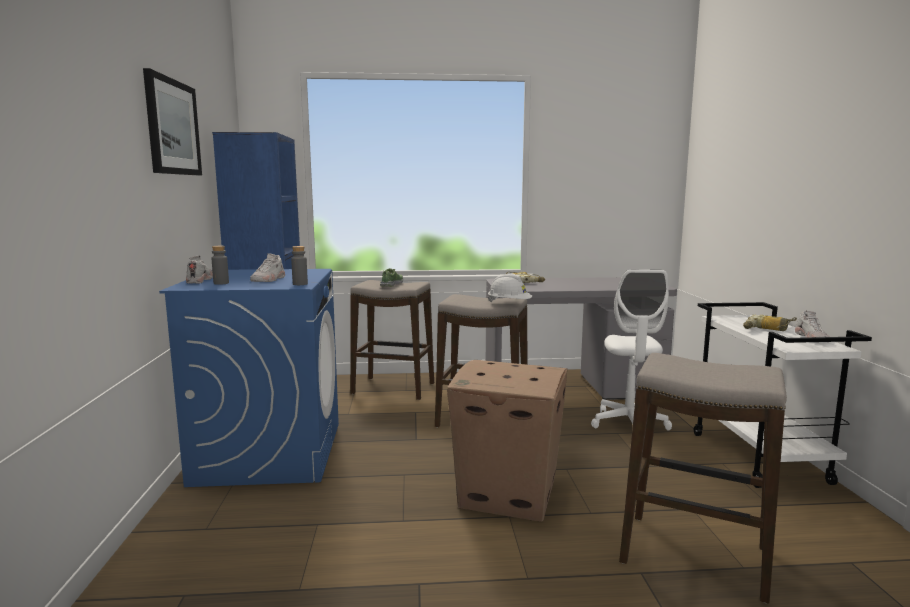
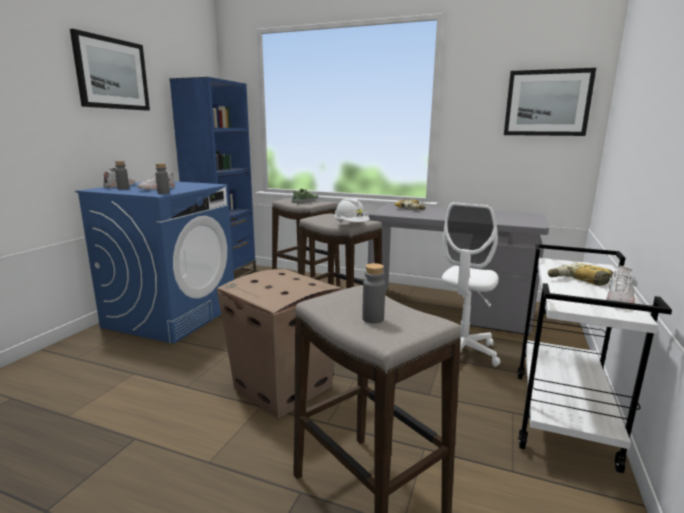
camera: 25 degrees right, 5 degrees up
(634, 169) = (547, 103): none -> picture
(721, 374) = (373, 319): none -> grey bottle

